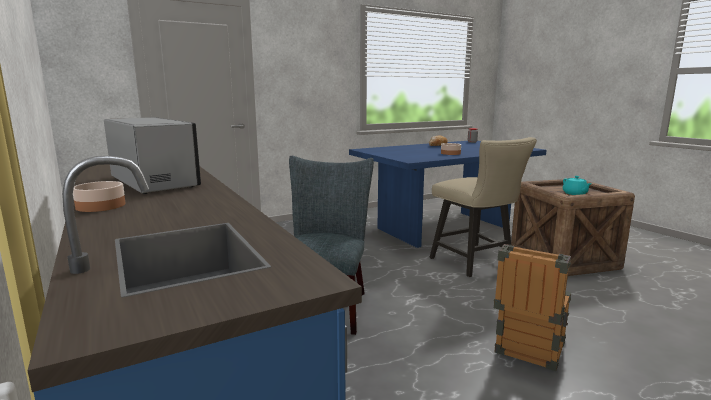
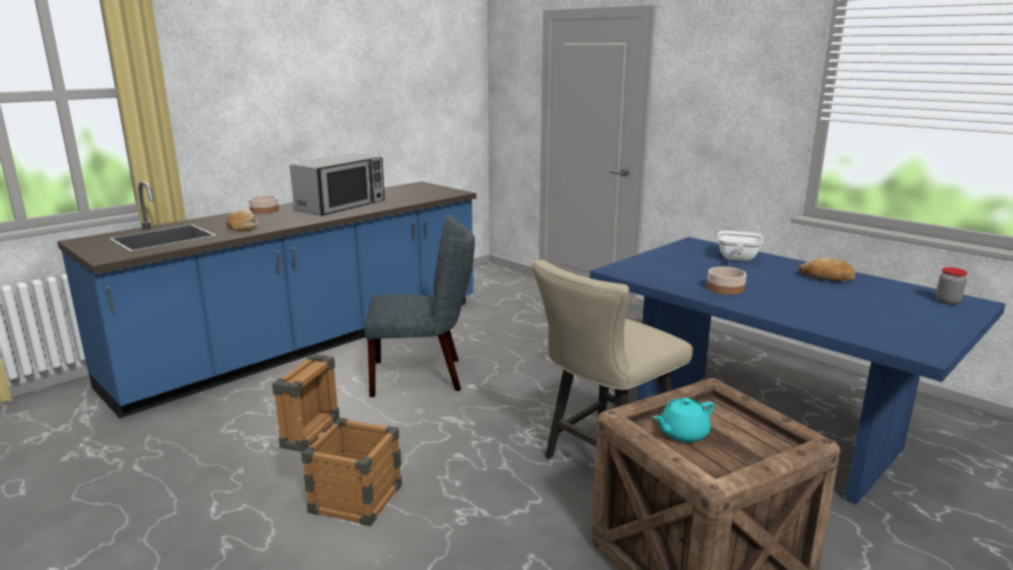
camera: 75 degrees right, 5 degrees up
(200, 212) = (243, 227): none -> bread
(401, 148) = (737, 259): none -> frying pan

